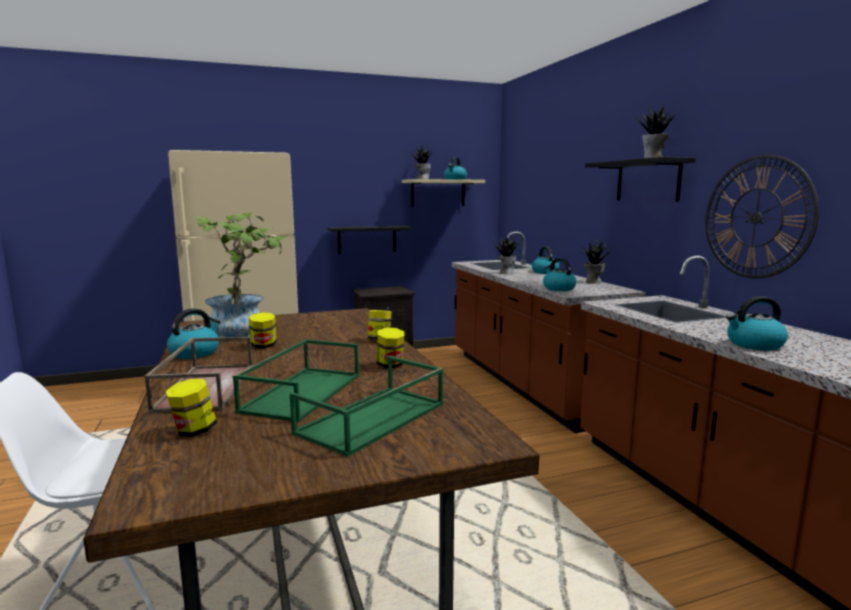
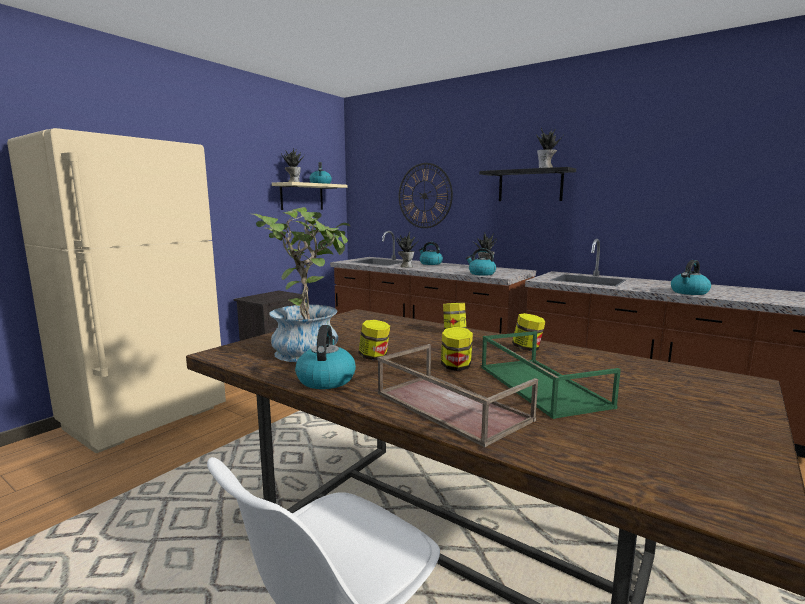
camera: 35 degrees left, 0 degrees up
(194, 431) = (576, 445): jar -> jar (456, 367)
(367, 239) = (243, 245): black shelf -> none
(372, 419) = (648, 389): green tray -> none
(756, 217) = (631, 210): wall clock -> wall clock (424, 196)

